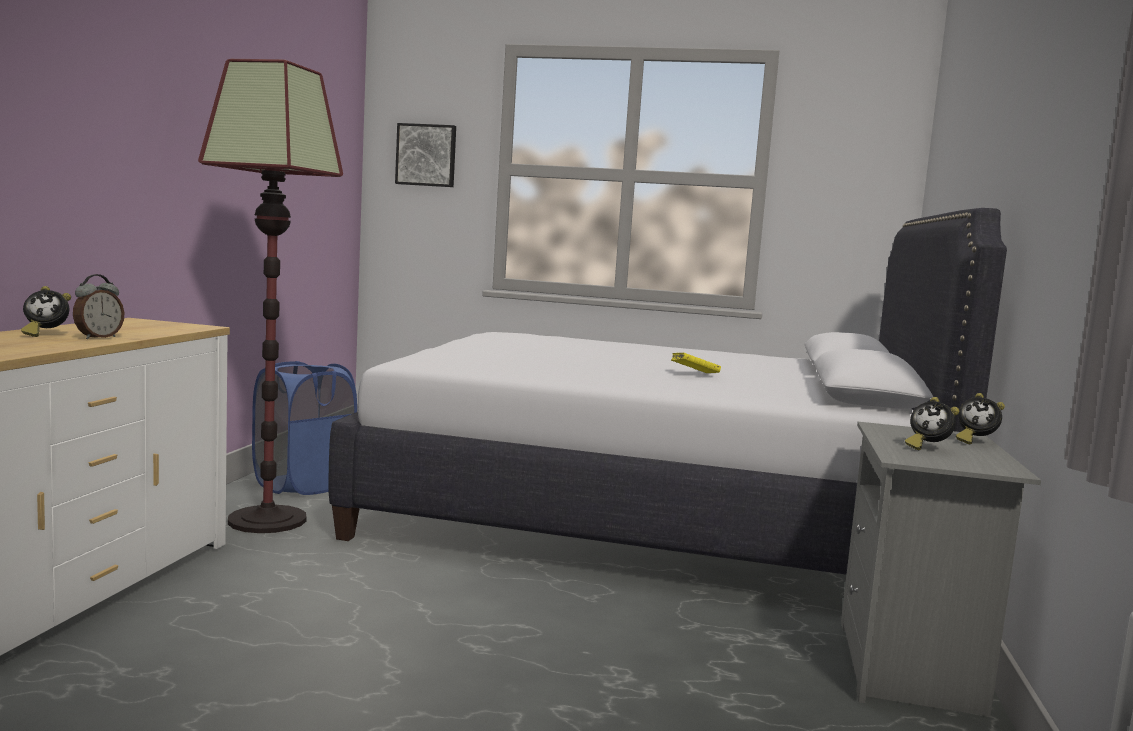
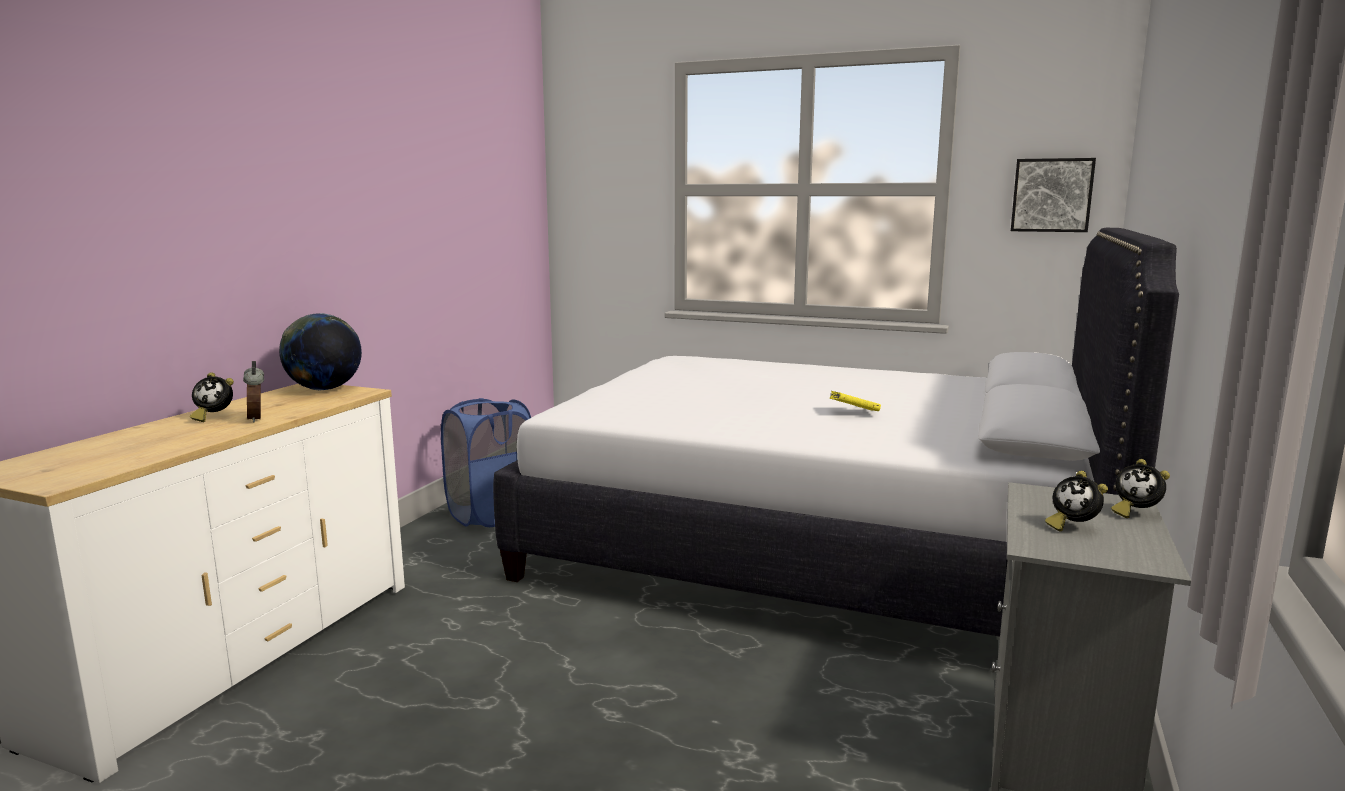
camera: 10 degrees right, 5 degrees up
(98, 337) = (258, 418): alarm clock -> alarm clock turned 120 degrees clockwise
(155, 323) = (324, 389): none -> globe
(267, 520) = (449, 557): floor lamp -> none
(426, 155) = (605, 180): picture -> picture (1051, 195)

